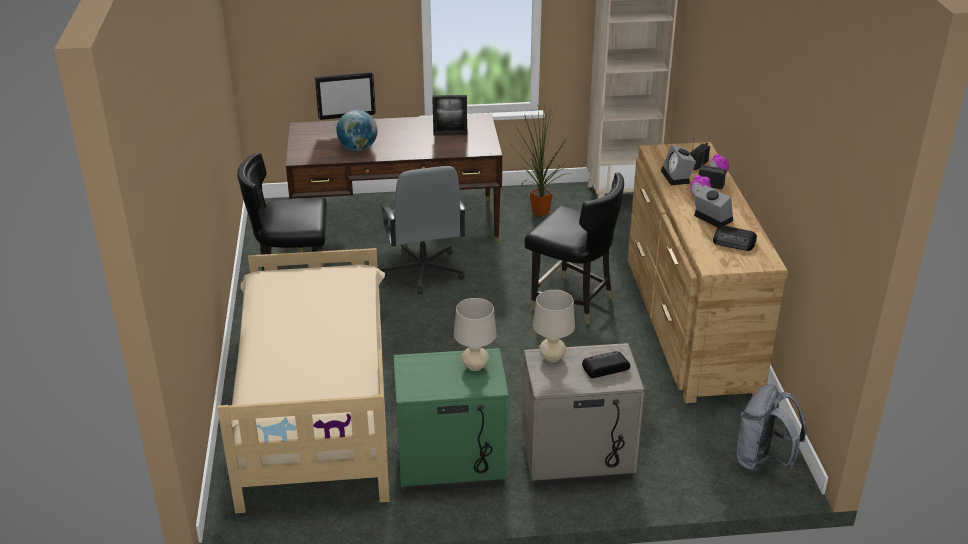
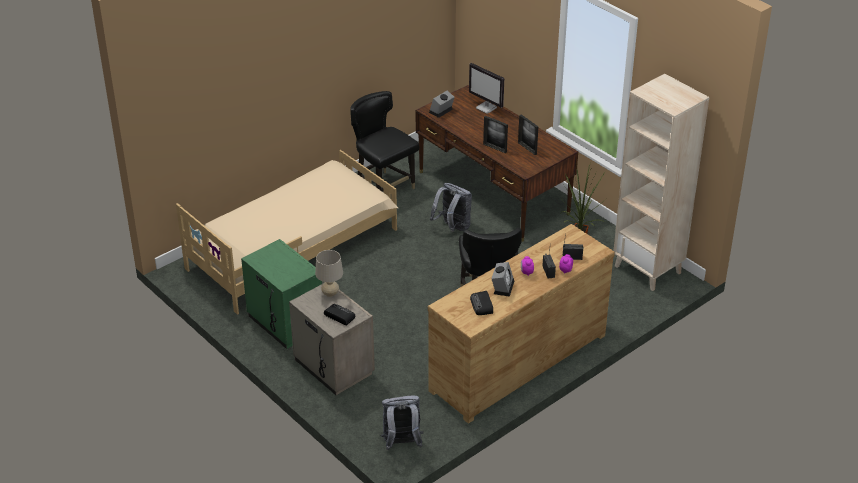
camera: 55 degrees right, 5 degrees up
(358, 148) = (466, 124): globe -> none
(423, 271) = (452, 227): grey office chair -> grey backpack
(424, 149) = (495, 148): none -> picture frame
(475, 366) = (296, 270): beige table lamp -> none
(677, 177) = (543, 254): alarm clock -> alarm clock (441, 111)

